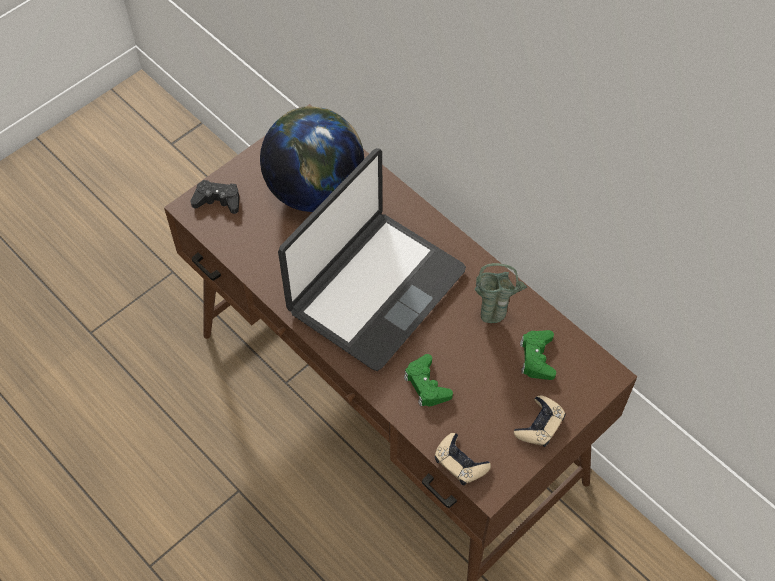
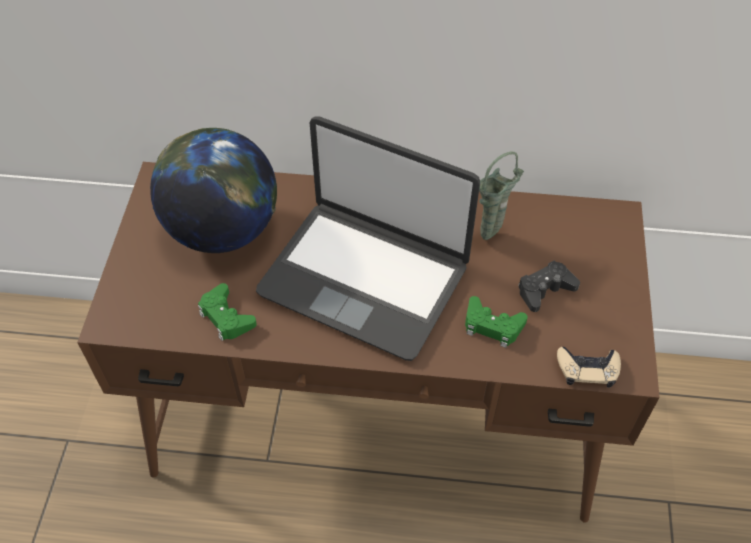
camera: 40 degrees left, 5 degrees down
(218, 200) = (131, 299): black game controller -> black game controller (545, 290)
(375, 290) = (365, 278): laptop -> laptop turned 120 degrees clockwise
(537, 358) = (555, 240): green game controller -> green game controller (226, 317)
(539, 424) = (614, 291): beige game controller -> none

